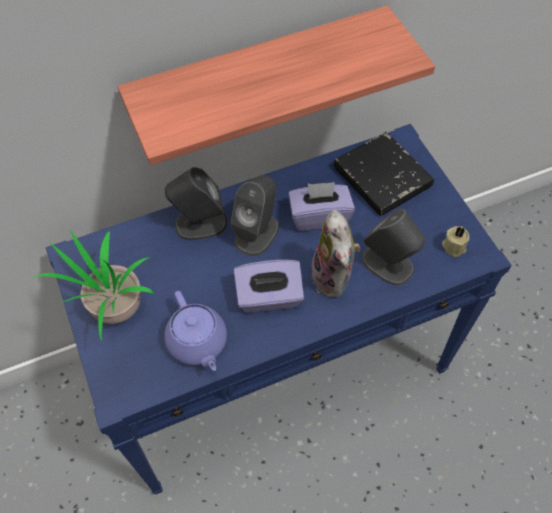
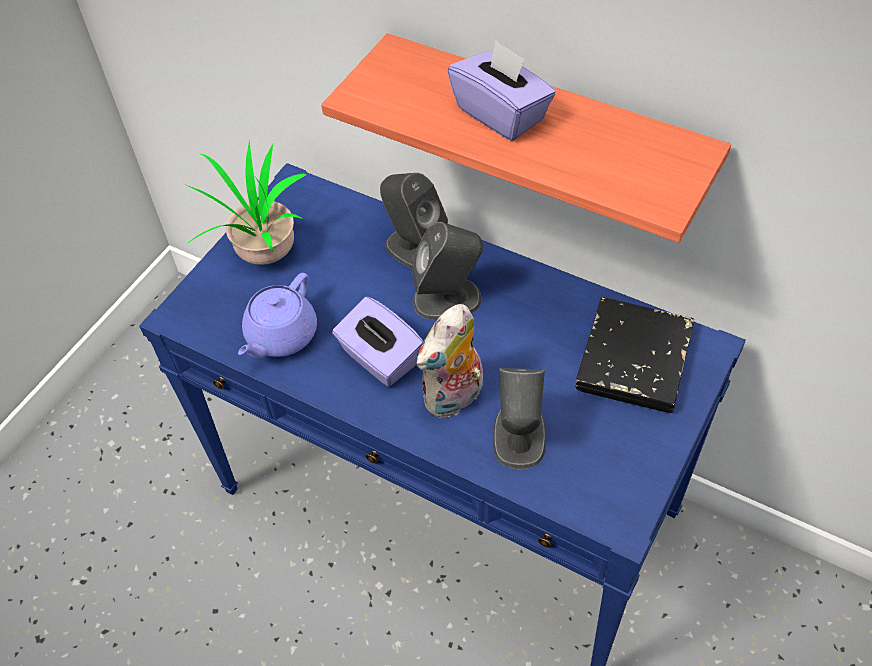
camera: 55 degrees right, 5 degrees down
(319, 216) = (521, 337): purple tissue box -> purple tissue box (501, 114)
(454, 246) = (608, 487): beige candle -> none

